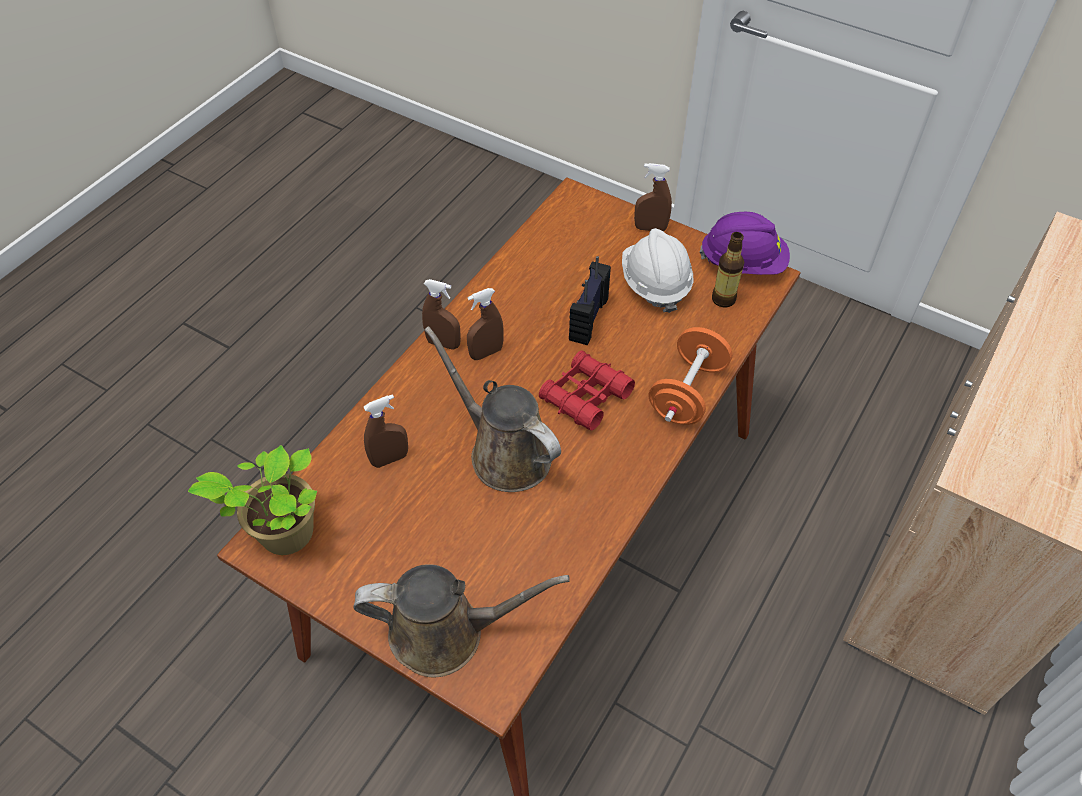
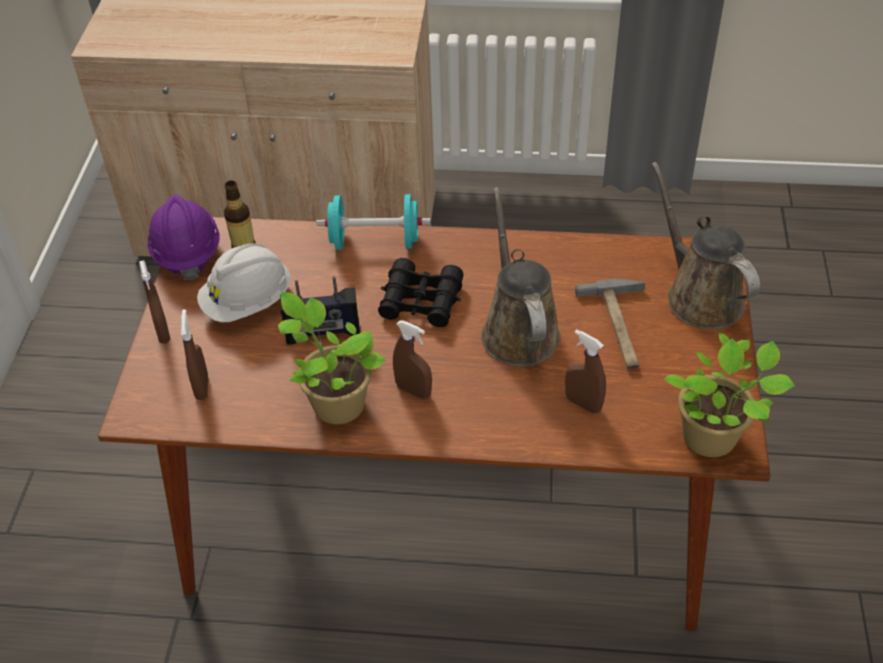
camera: 115 degrees left, 5 degrees down
(443, 343) = (422, 429): brown spray bottle -> brown spray bottle (202, 387)
(453, 535) = (621, 327): none -> hammer
(504, 452) = (518, 330): brown watering can -> brown watering can turned 150 degrees clockwise
(507, 302) = (335, 403): none -> potted plant
(585, 396) = (421, 301): red binoculars -> black binoculars
(687, 393) = (375, 241): orange dumbbell -> turquoise dumbbell

